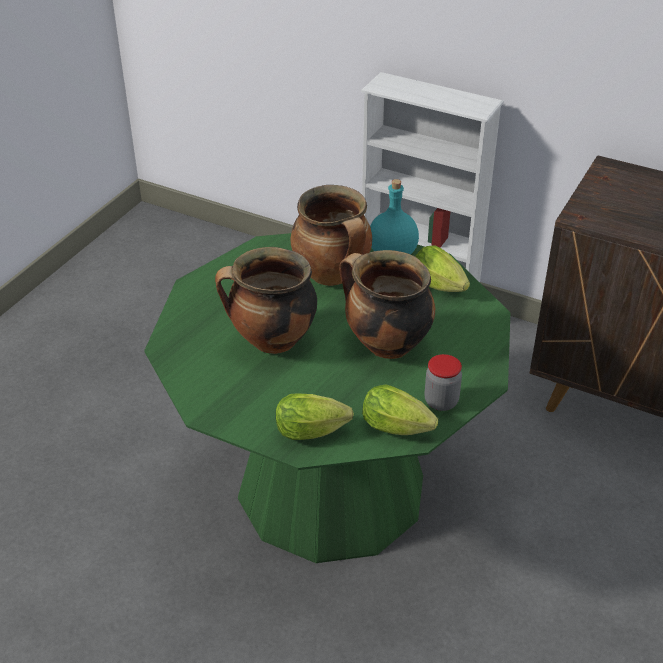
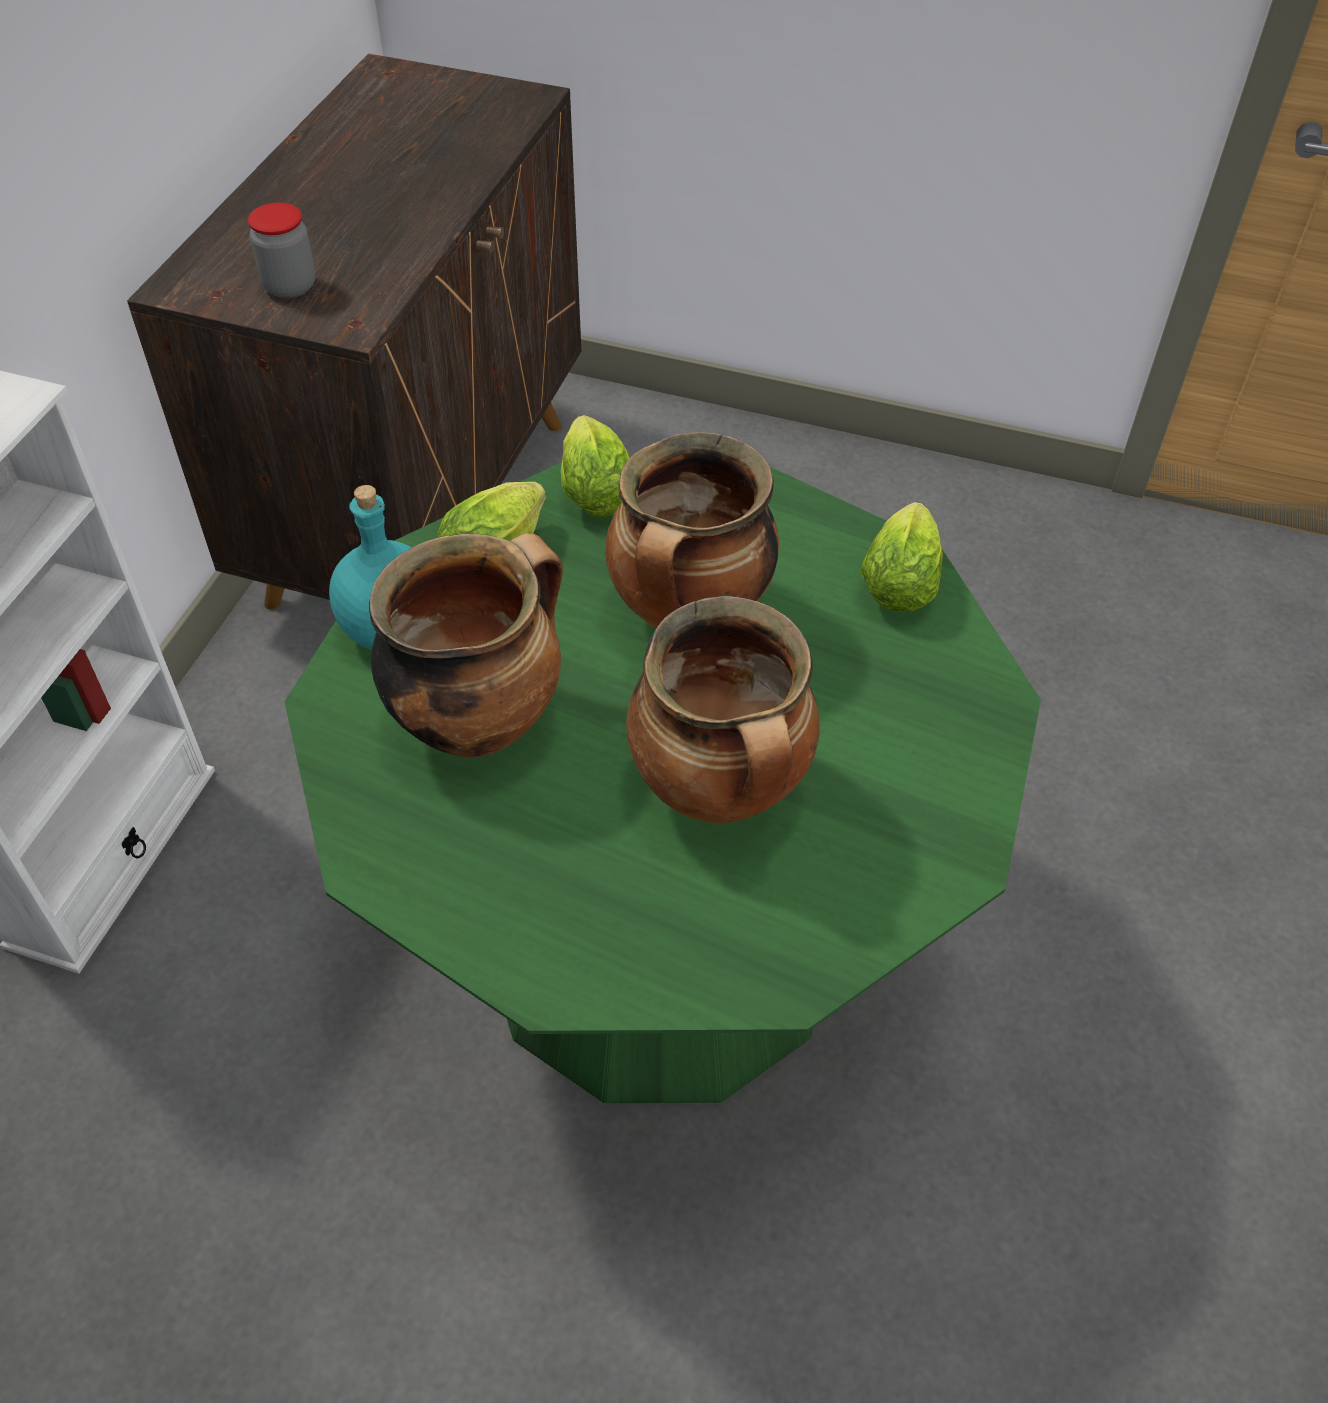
camera: 100 degrees left, 10 degrees up
(315, 431) = (948, 687): lettuce -> lettuce (594, 489)
(441, 401) = (819, 535): jar -> jar (290, 286)

